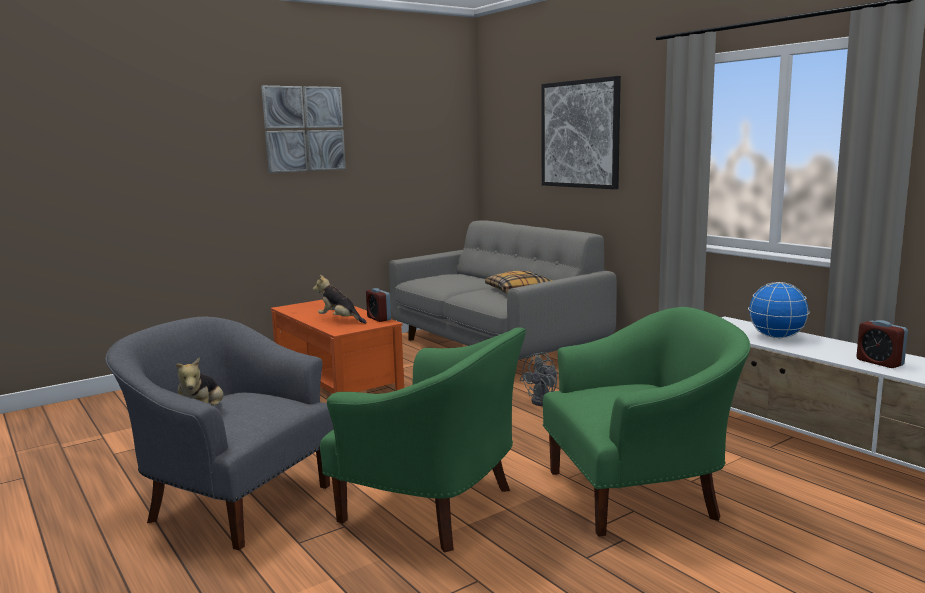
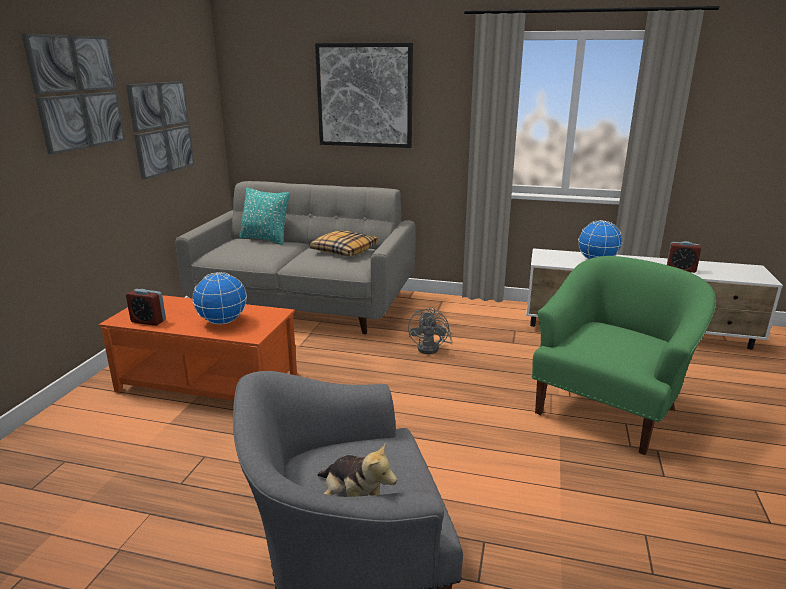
camera: 40 degrees left, 10 degrees up
(340, 320) = (223, 321): plush toy -> globe
(379, 318) = (261, 309): alarm clock -> alarm clock (148, 321)
(392, 163) = (161, 128): none -> picture
(434, 508) = (516, 485): green armchair -> none
(475, 276) = (265, 239): none -> turquoise pillow

